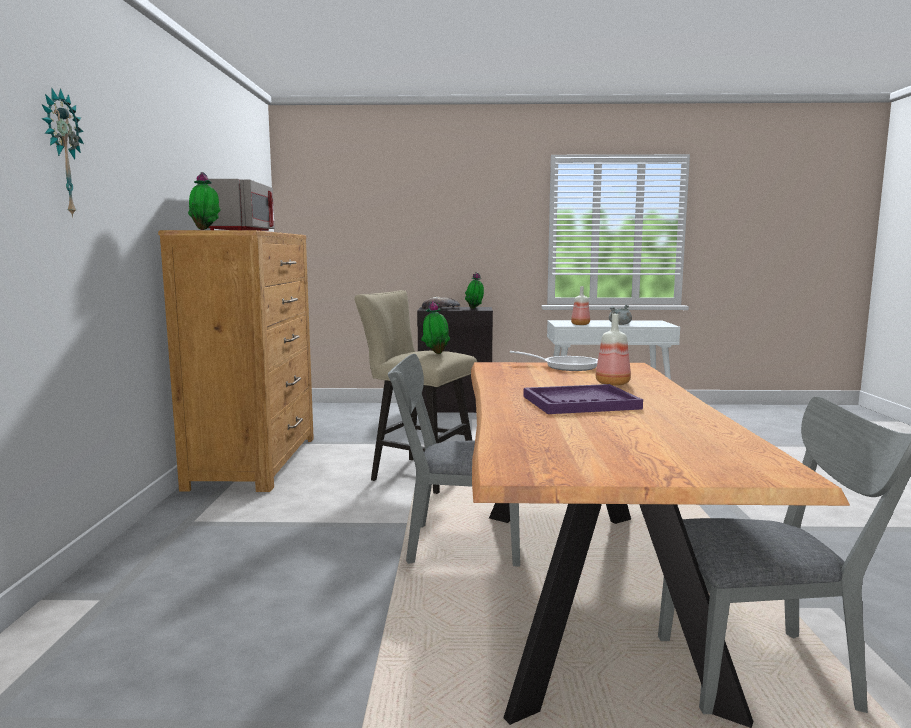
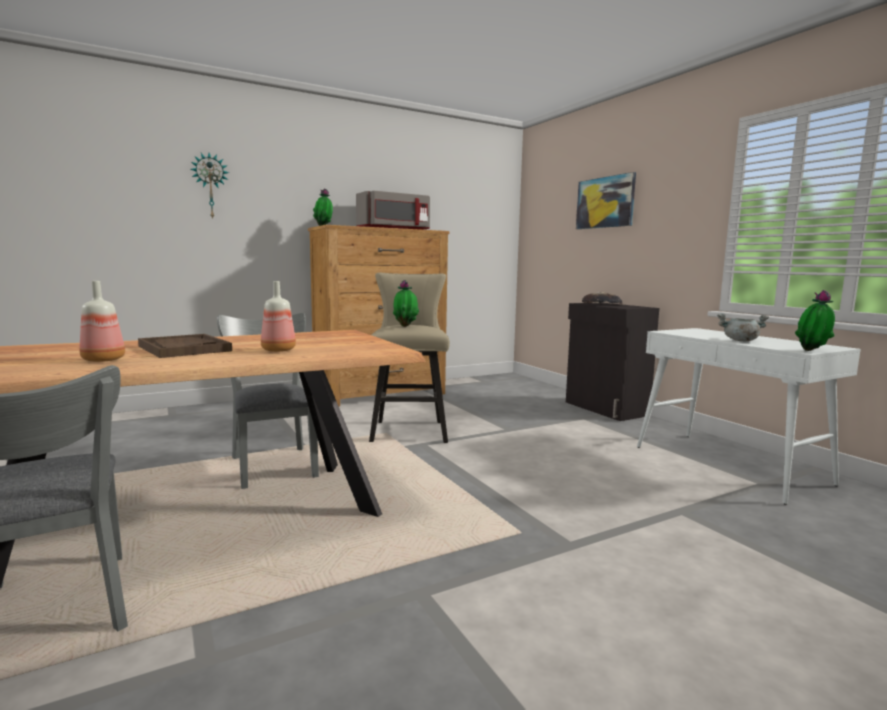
camera: 60 degrees right, 0 degrees up
(415, 207) = (605, 202): none -> picture
(475, 308) = (626, 306): potted plant -> potted plant (812, 351)
(566, 366) = (359, 340): frying pan -> none
(579, 324) = (688, 334): bottle -> bottle (103, 359)
(580, 402) = (184, 348): purple tray -> brown tray

